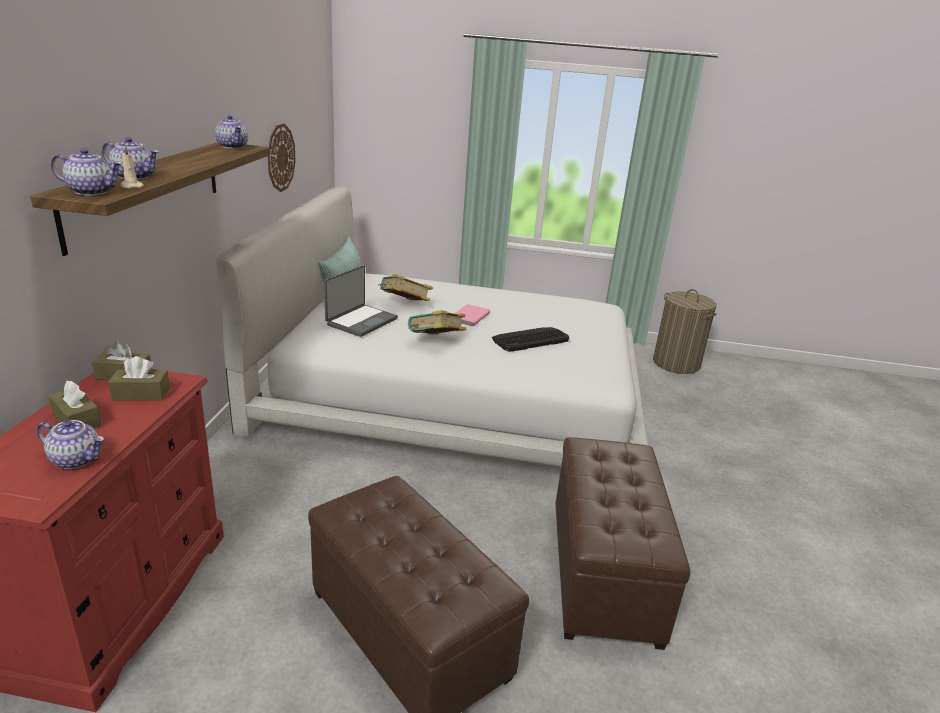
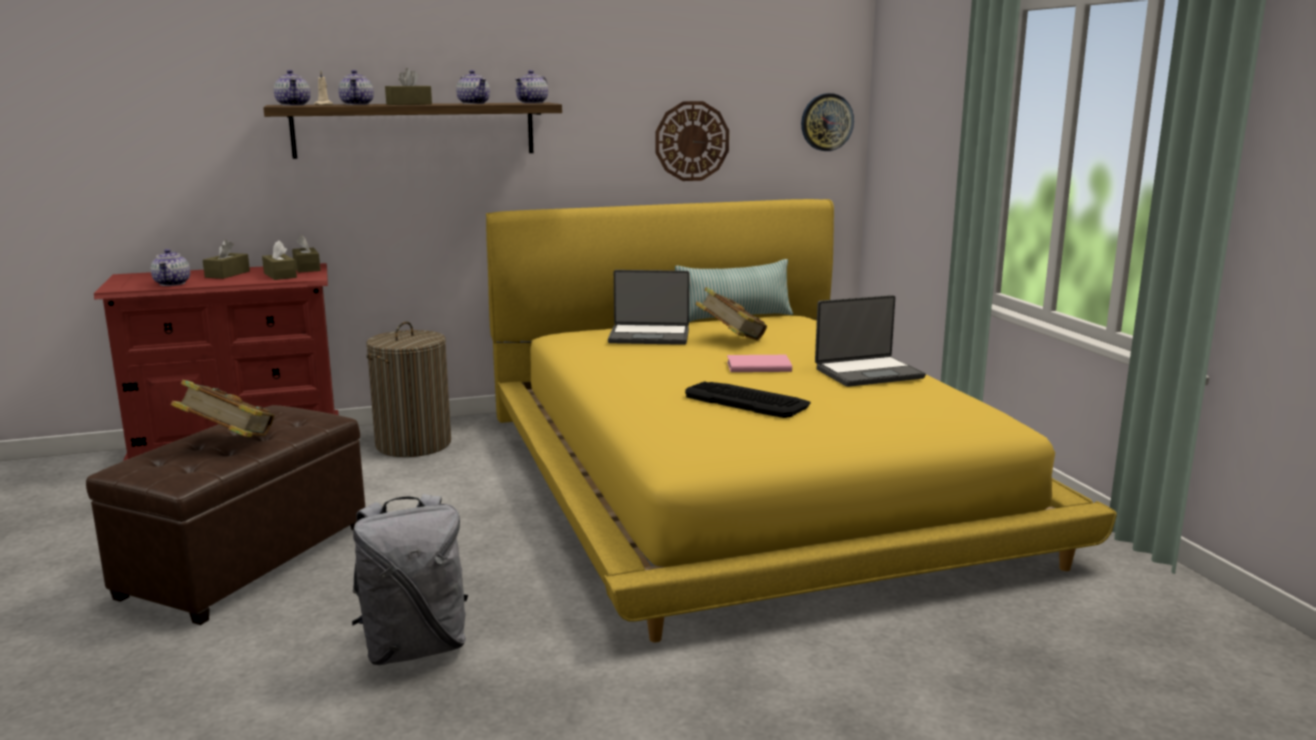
camera: 65 degrees right, 10 degrees down
(178, 168) = (409, 104): none -> brown tissue box
(211, 156) = (474, 103): none -> teapot
(323, 128) = (826, 122): none -> wall clock
(436, 342) = (650, 367): book -> book (228, 443)
(455, 389) = (744, 478): white bed -> yellow bed
(510, 300) = (868, 373): none -> laptop
(602, 572) = (415, 648): brown ottoman -> grey backpack
(676, 363) = (1178, 622): laundry basket -> laundry basket (413, 444)

